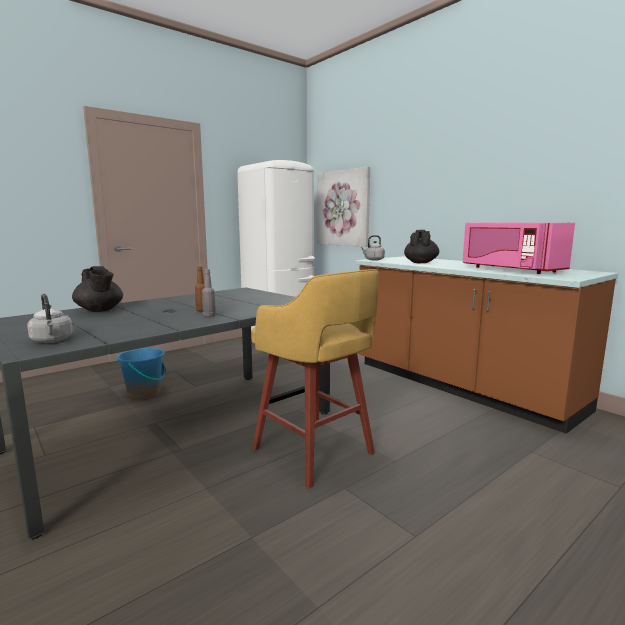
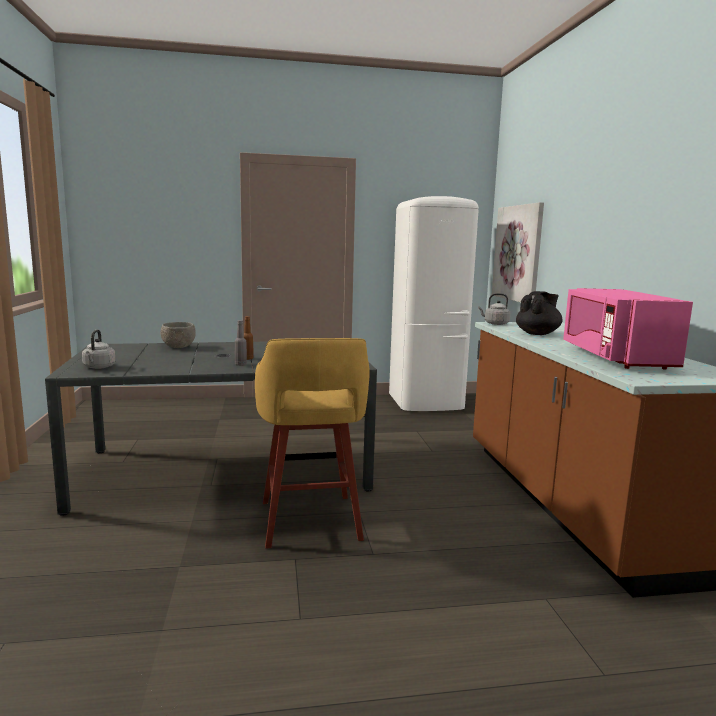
camera: 30 degrees right, 0 degrees up
(100, 310) = (178, 347): black teapot -> grey bowl
(144, 393) = (238, 431): blue bucket -> none

